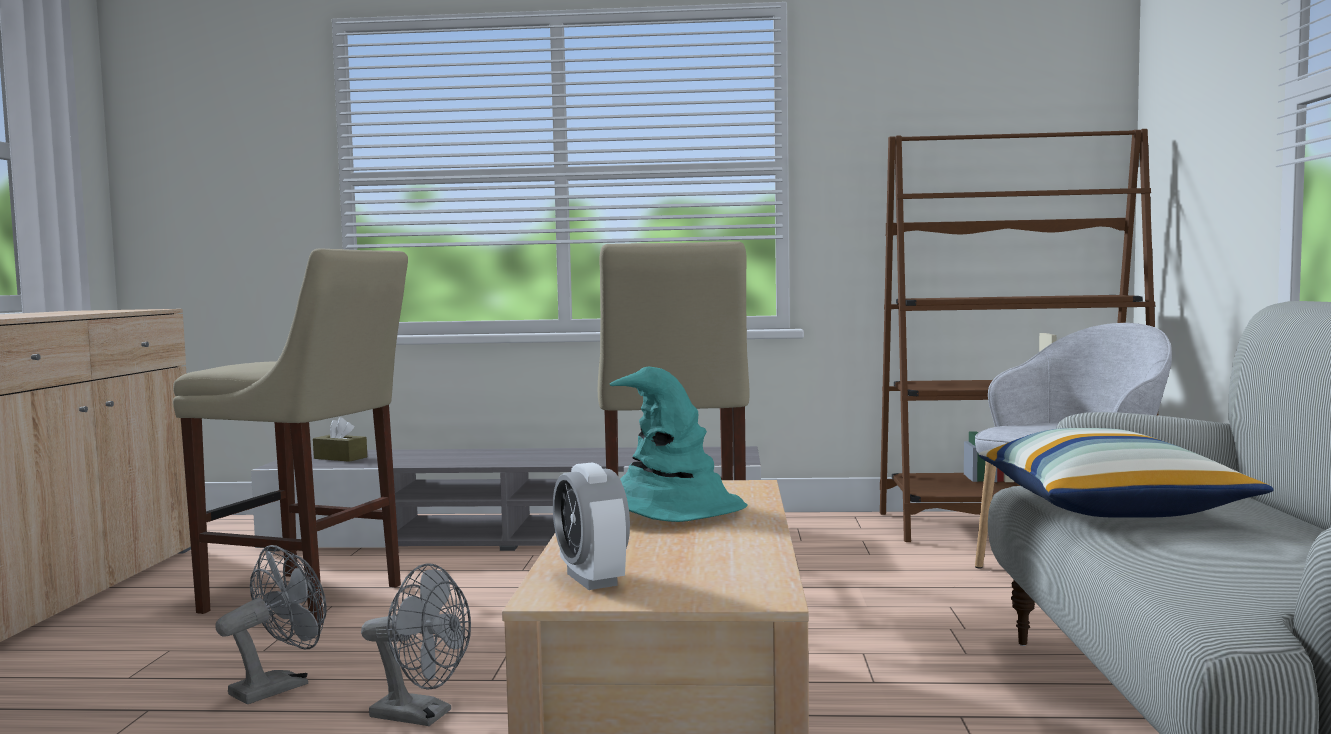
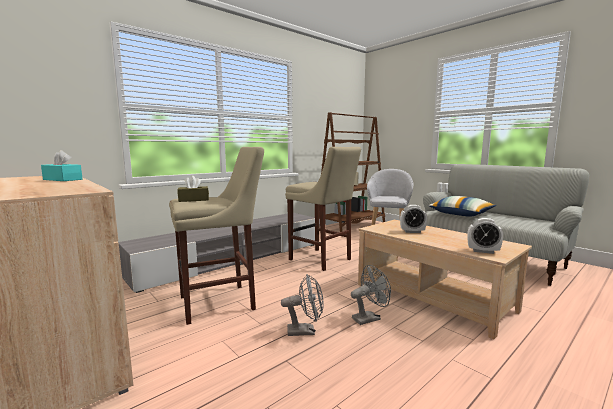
camera: 45 degrees left, 5 degrees up
(84, 312) = (62, 179): none -> turquoise tissue box
(279, 686) = (305, 331): grey fan -> grey fan turned 90 degrees clockwise
(340, 458) = (156, 241): brown tissue box -> brown tissue box (193, 200)
(663, 509) = (412, 232): turquoise hat -> alarm clock

